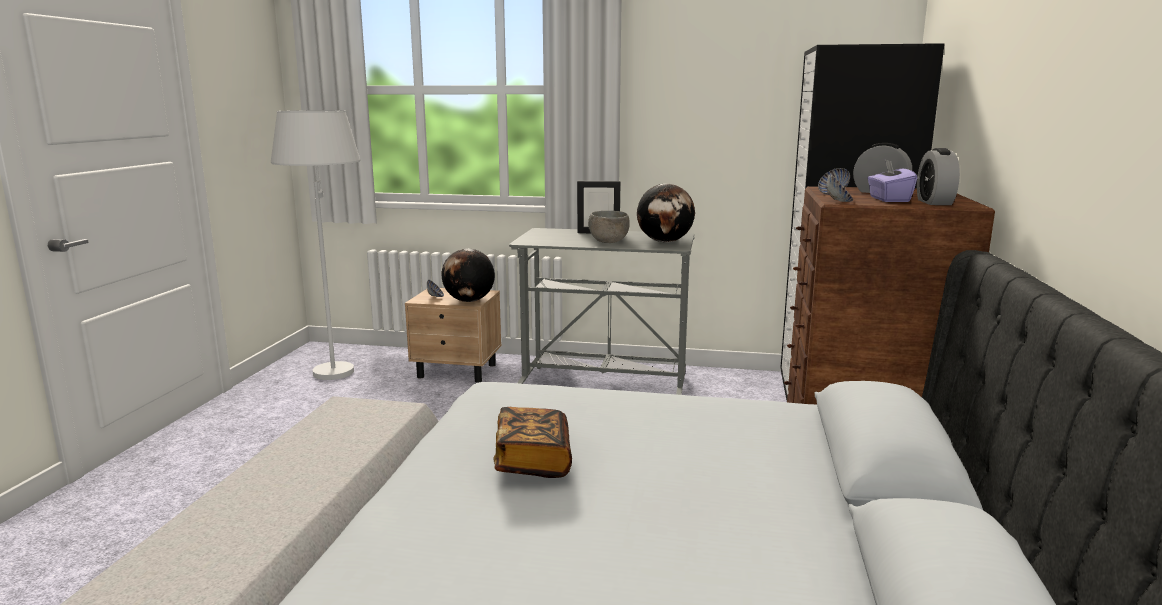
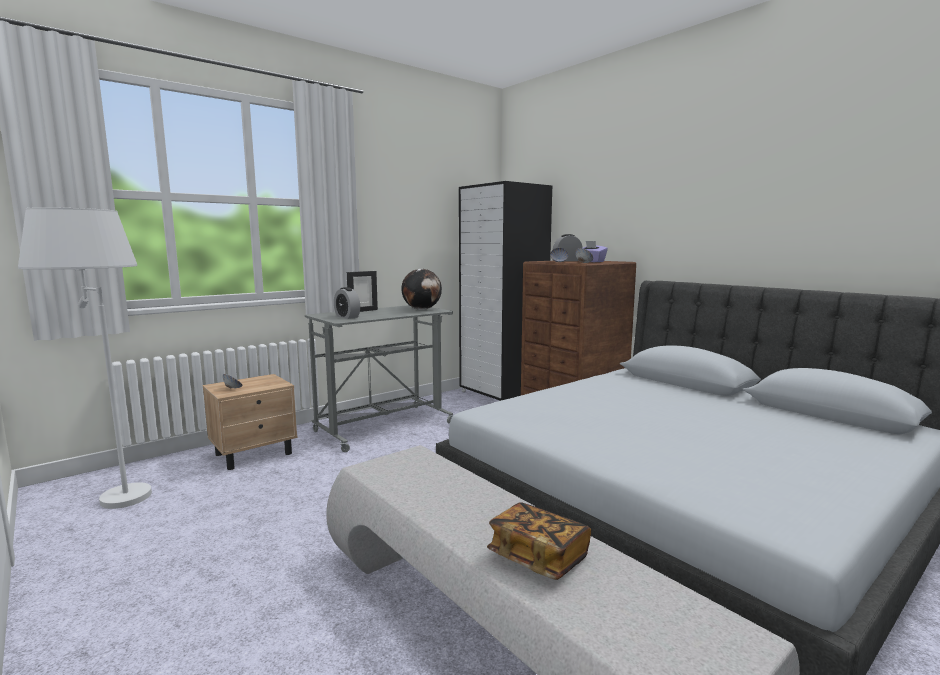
camera: 50 degrees left, 5 degrees down
(469, 301) = (273, 384): globe -> none
(533, 461) = (616, 425): book -> book (538, 557)
(608, 242) = (392, 313): grey bowl -> none
(934, 202) = (609, 261): alarm clock -> alarm clock (347, 317)

